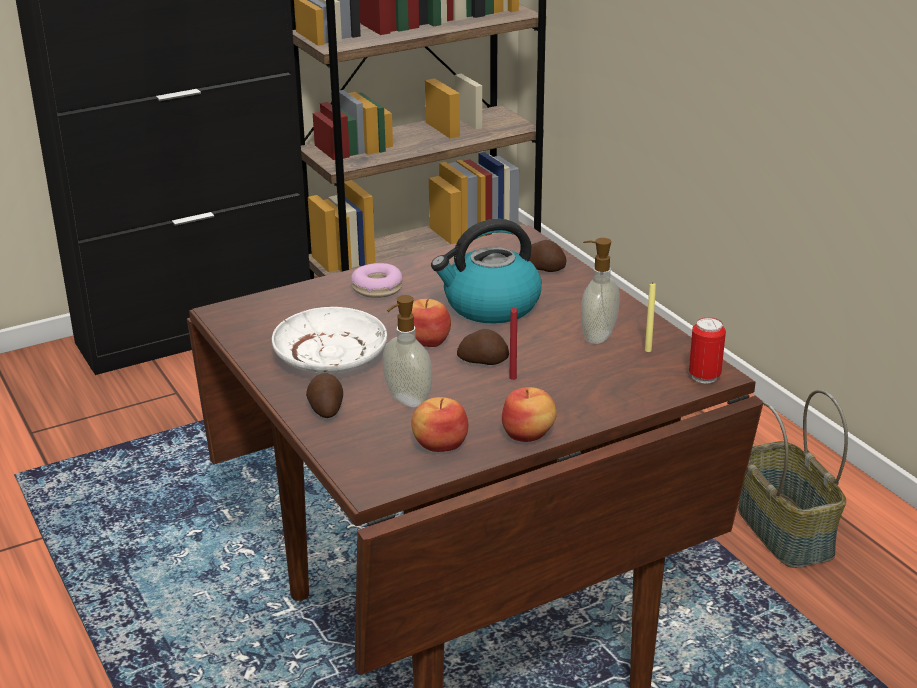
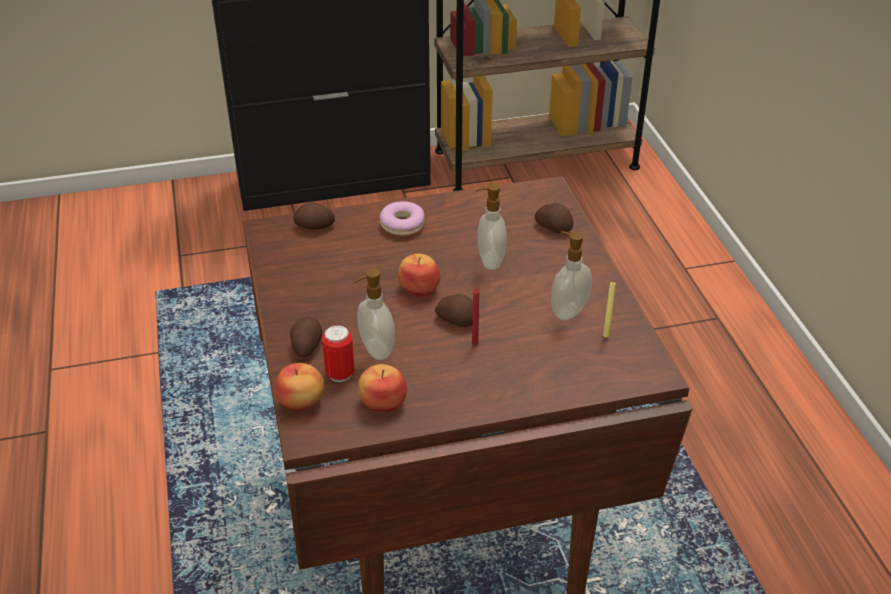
camera: 15 degrees right, 10 degrees up
(277, 303) = (314, 226): none -> potato
(331, 355) = (334, 289): white plate -> none
(490, 306) = (489, 261): kettle -> soap dispenser
(529, 435) = (461, 408): apple -> apple (301, 402)
(704, 377) = (644, 374): can -> can (340, 374)
(787, 531) = (761, 470): basket -> none

